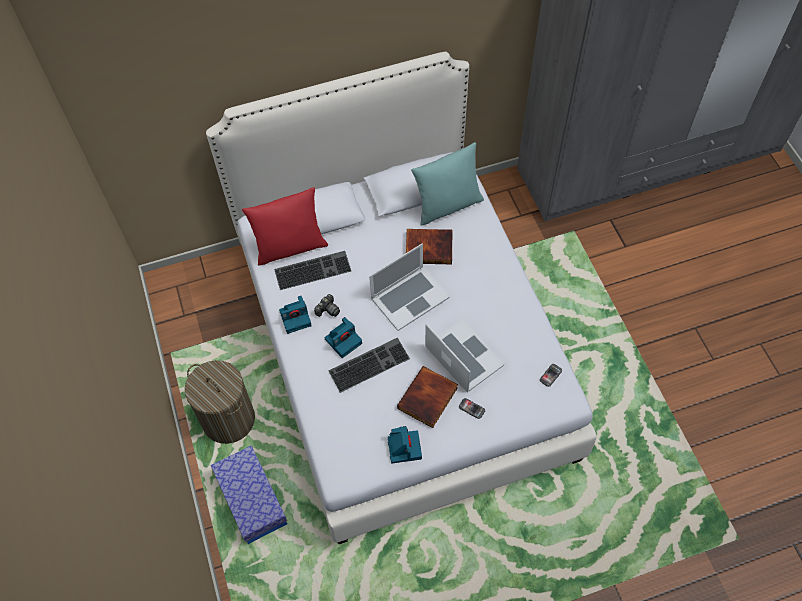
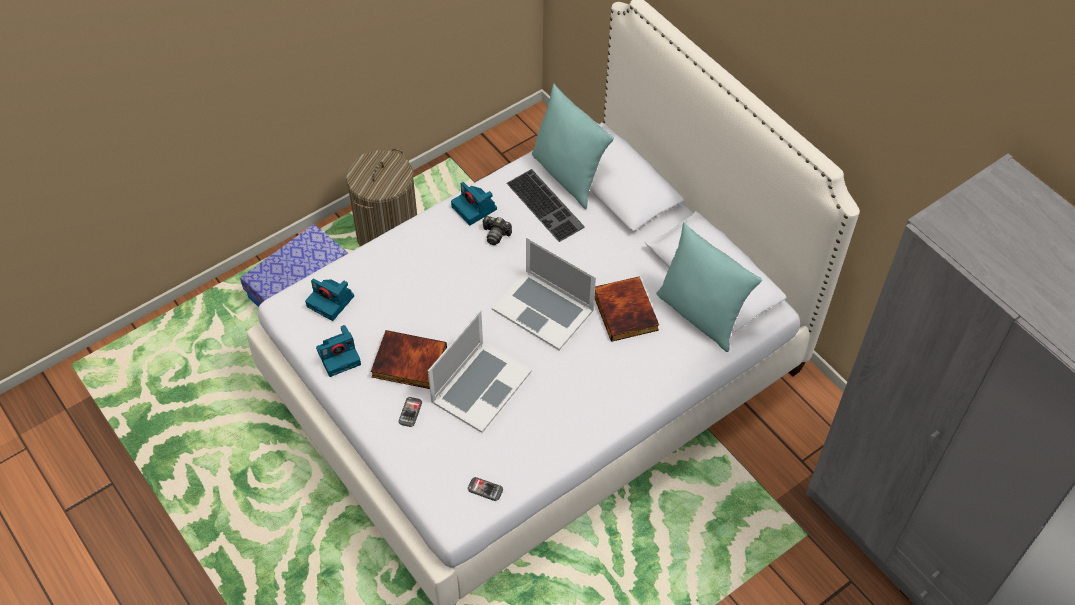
camera: 70 degrees right, 5 degrees down
(290, 247) = (568, 175): red pillow -> turquoise pillow
(343, 340) = (460, 261): camera -> camera (331, 301)
(369, 363) = (437, 292): keyboard -> none

